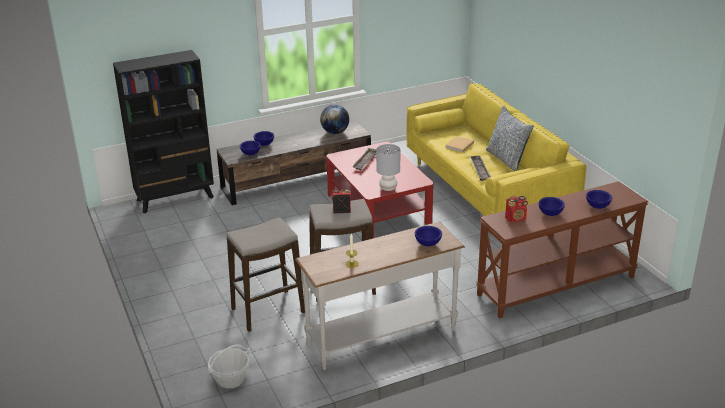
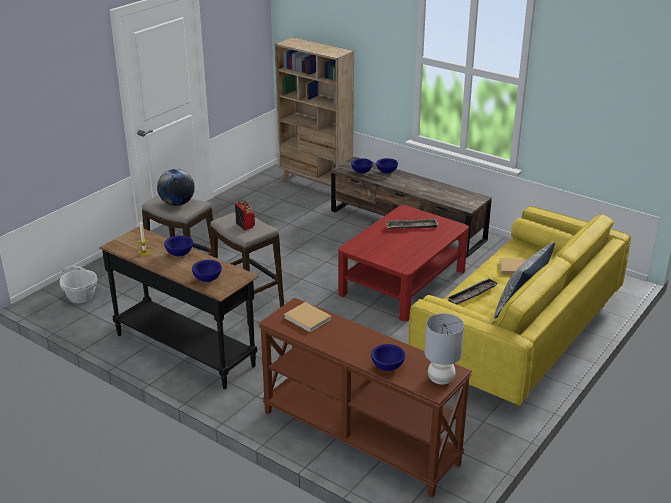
camera: 60 degrees right, 0 degrees up
(176, 199) = (315, 185): black bookcase -> beige bookcase
(335, 132) = (452, 195): globe -> globe (177, 203)
(381, 336) = (186, 349): white console table -> black console table
(388, 188) = (370, 253): grey table lamp -> grey table lamp (441, 379)
(516, 219) = (308, 319): radio -> beige book
(550, 214) = (339, 338): blue bowl -> blue bowl (179, 254)

